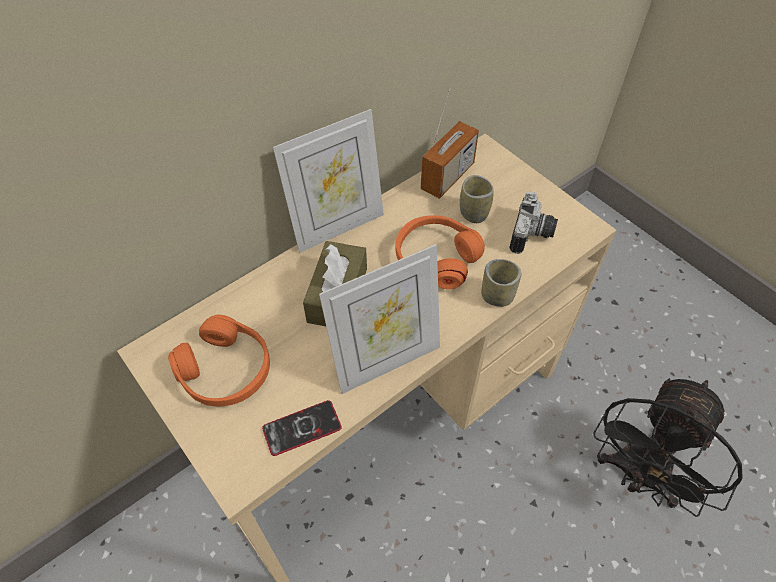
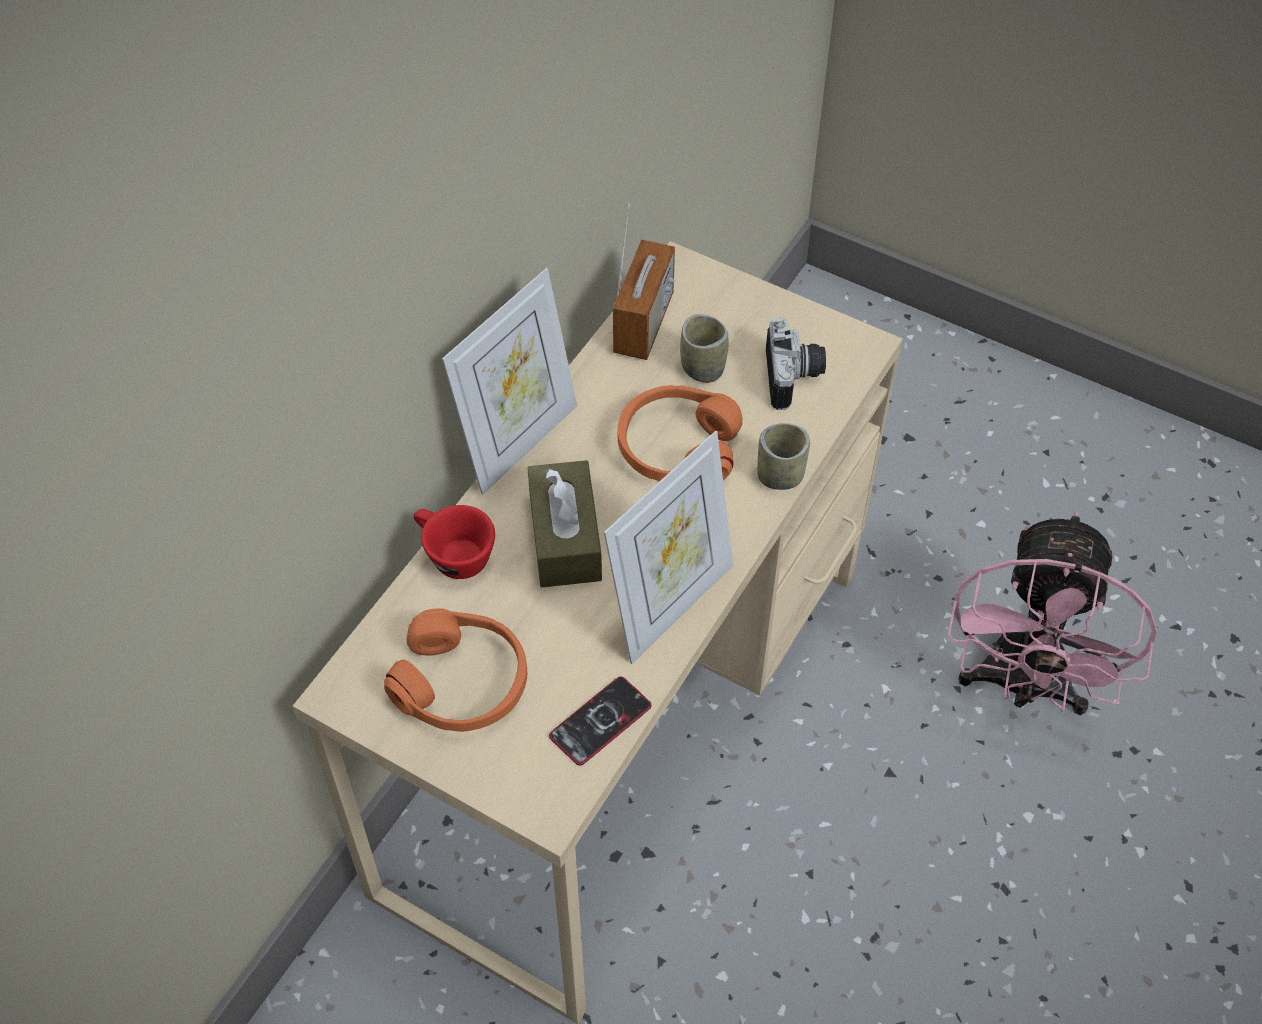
camera: 20 degrees left, 0 degrees up
(262, 285) = (453, 555): none -> red cup
(638, 476) = (1022, 687): black fan -> pink fan

